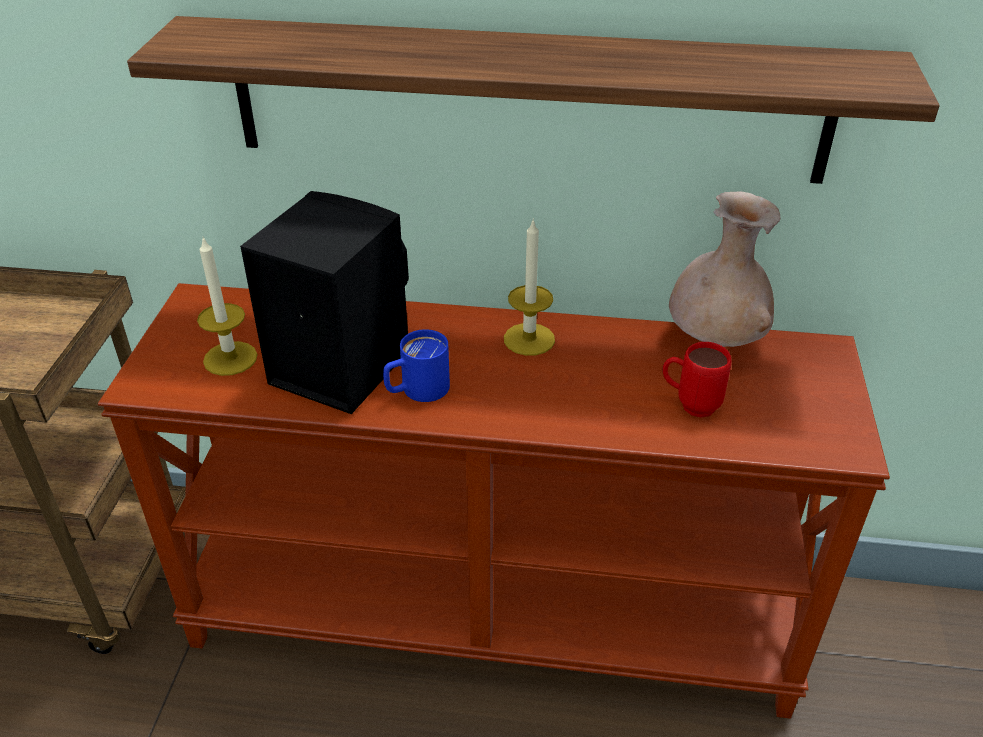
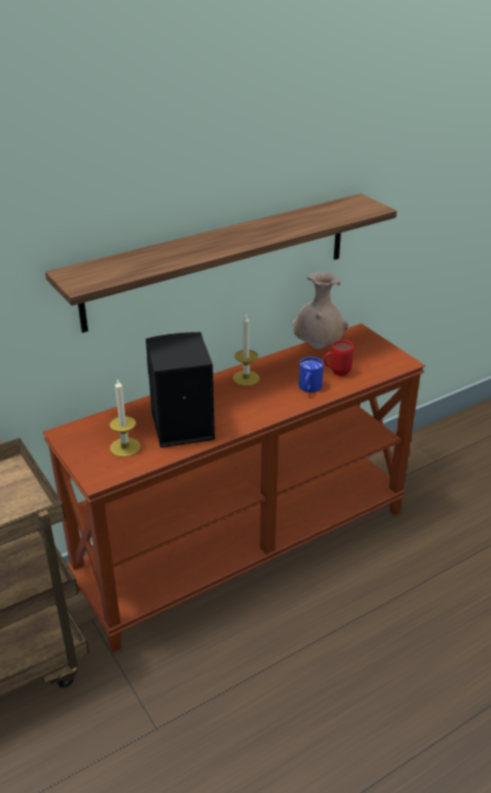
camera: 40 degrees left, 5 degrees down
(416, 391) = (228, 418): blue mug -> blue mug (309, 389)

